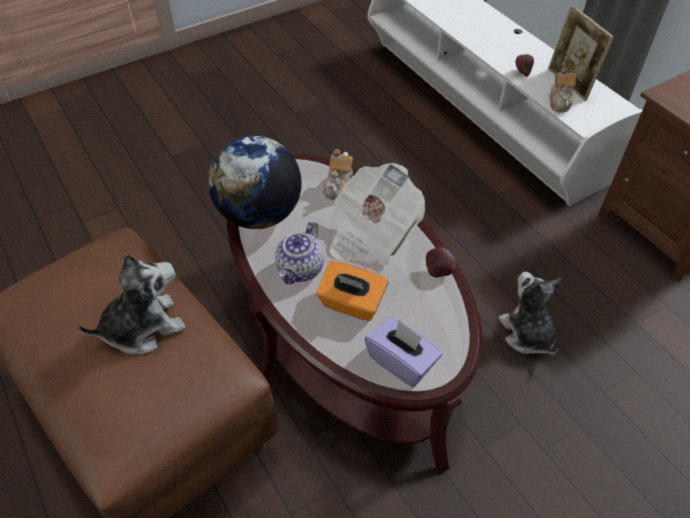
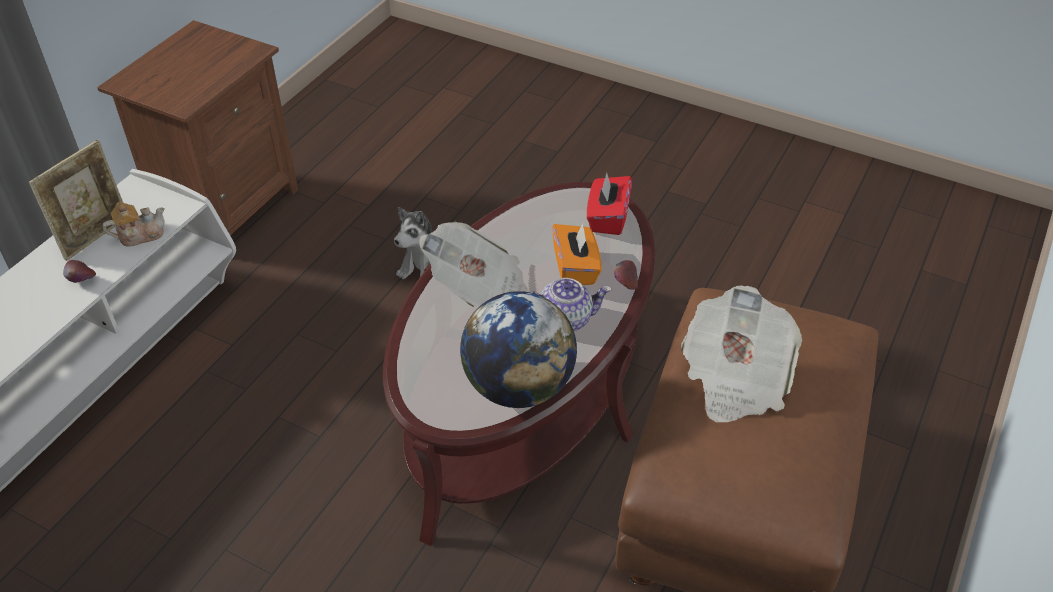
camera: 120 degrees left, 5 degrees down
(143, 327) = (735, 378): plush toy -> newspaper
(339, 186) = (428, 340): teapot -> none
(401, 362) = (607, 218): purple tissue box -> red tissue box
(439, 270) = (492, 228): apple -> apple (625, 285)

